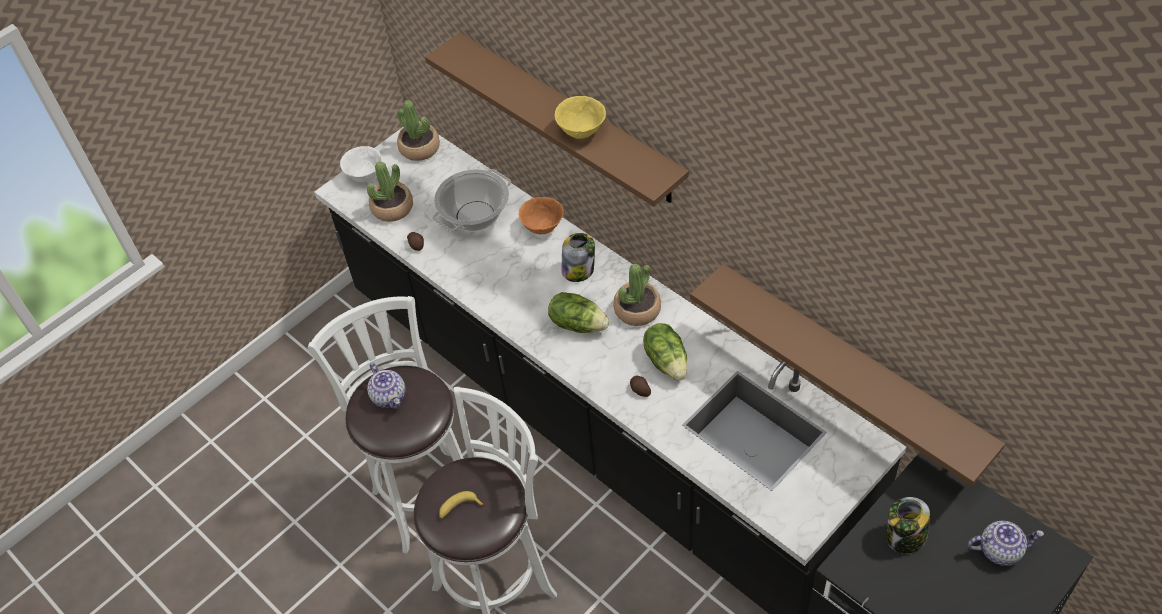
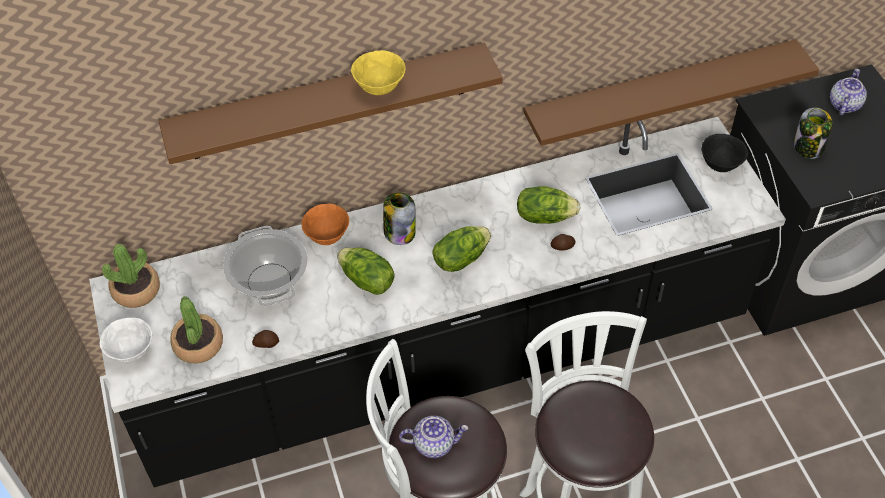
camera: 65 degrees left, 0 degrees up
(459, 508) = (600, 435): banana -> none
(513, 274) = (366, 281): none -> lettuce
(637, 309) = (475, 211): potted plant -> none
(836, 475) = (720, 165): none -> black bowl

